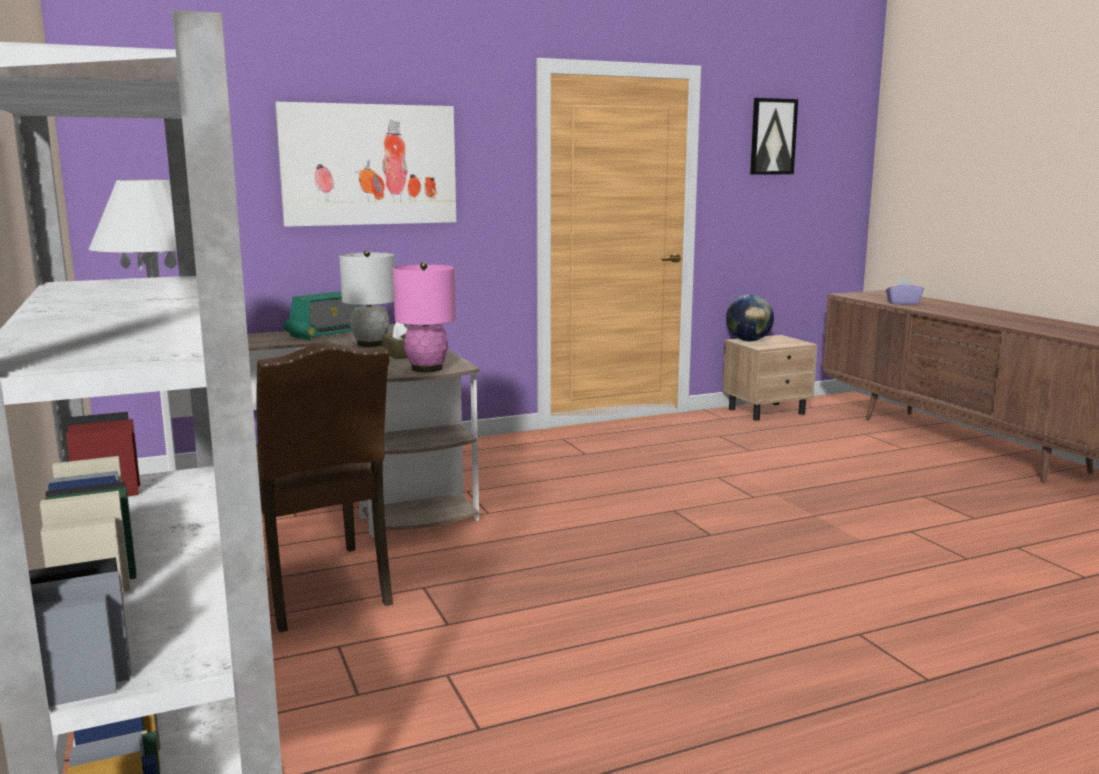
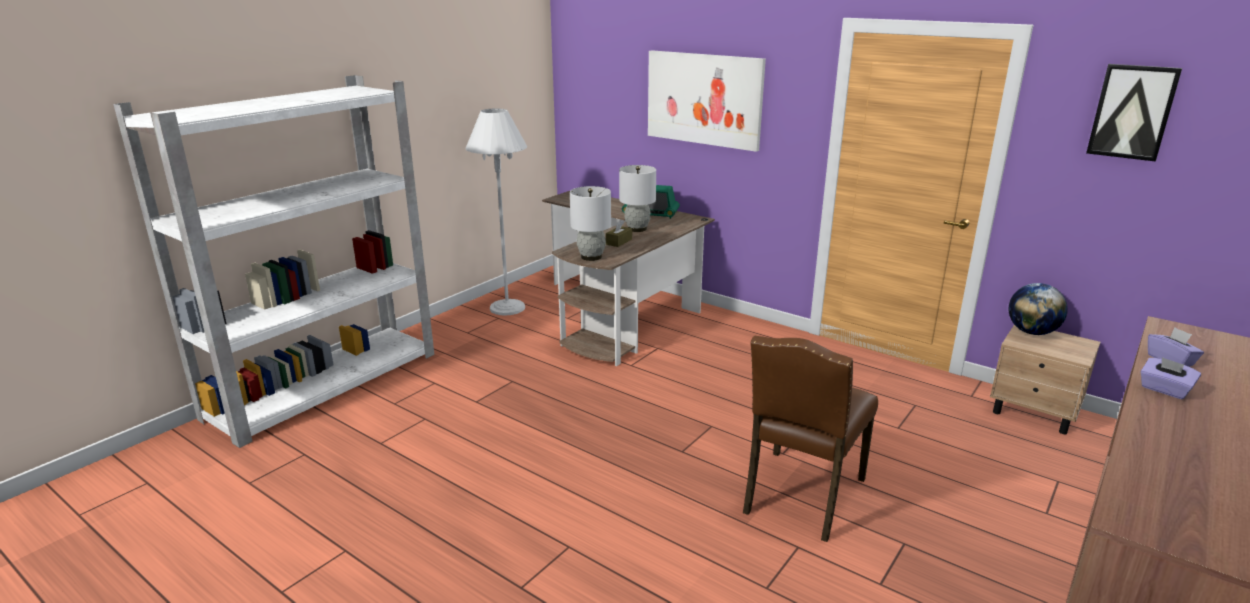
camera: 60 degrees right, 10 degrees up
(316, 589) = (487, 356): brown chair -> brown chair (801, 496)
(427, 368) = (591, 257): pink table lamp -> white table lamp
(946, 311) = (1164, 390): none -> purple tissue box

